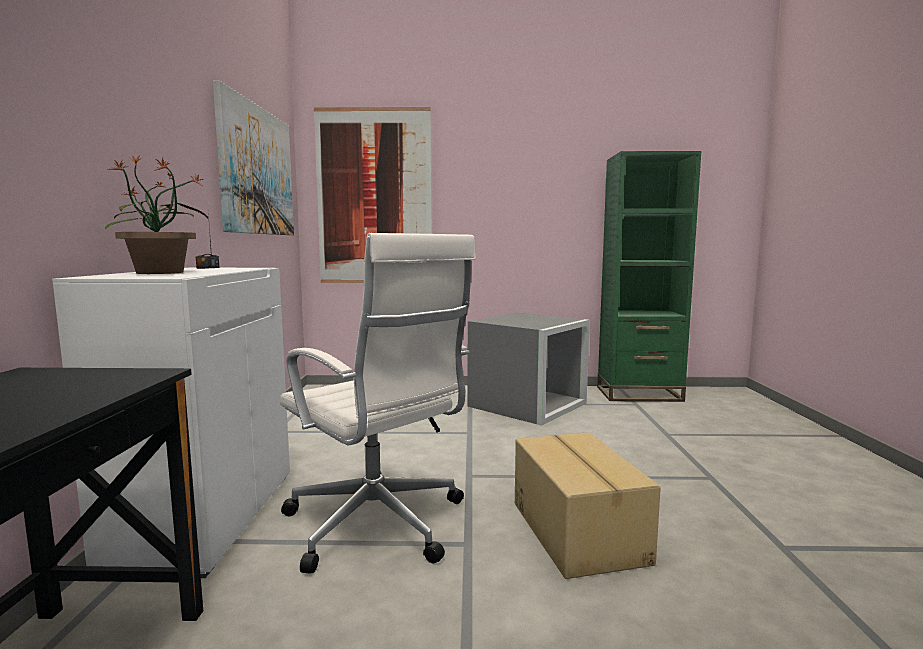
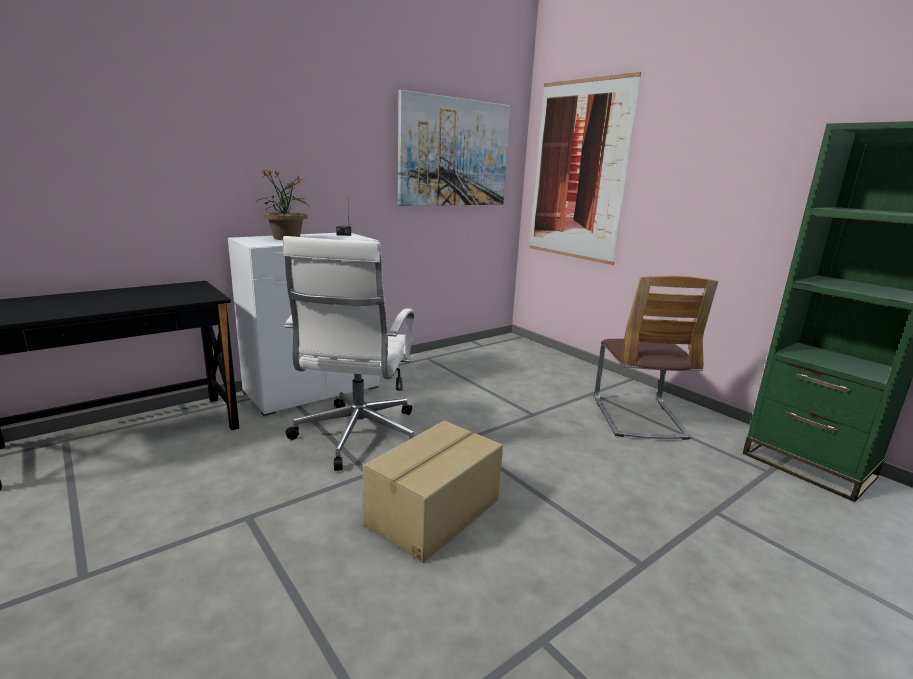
camera: 50 degrees right, 10 degrees up
(528, 405) = (638, 417): grey storage box -> chair

